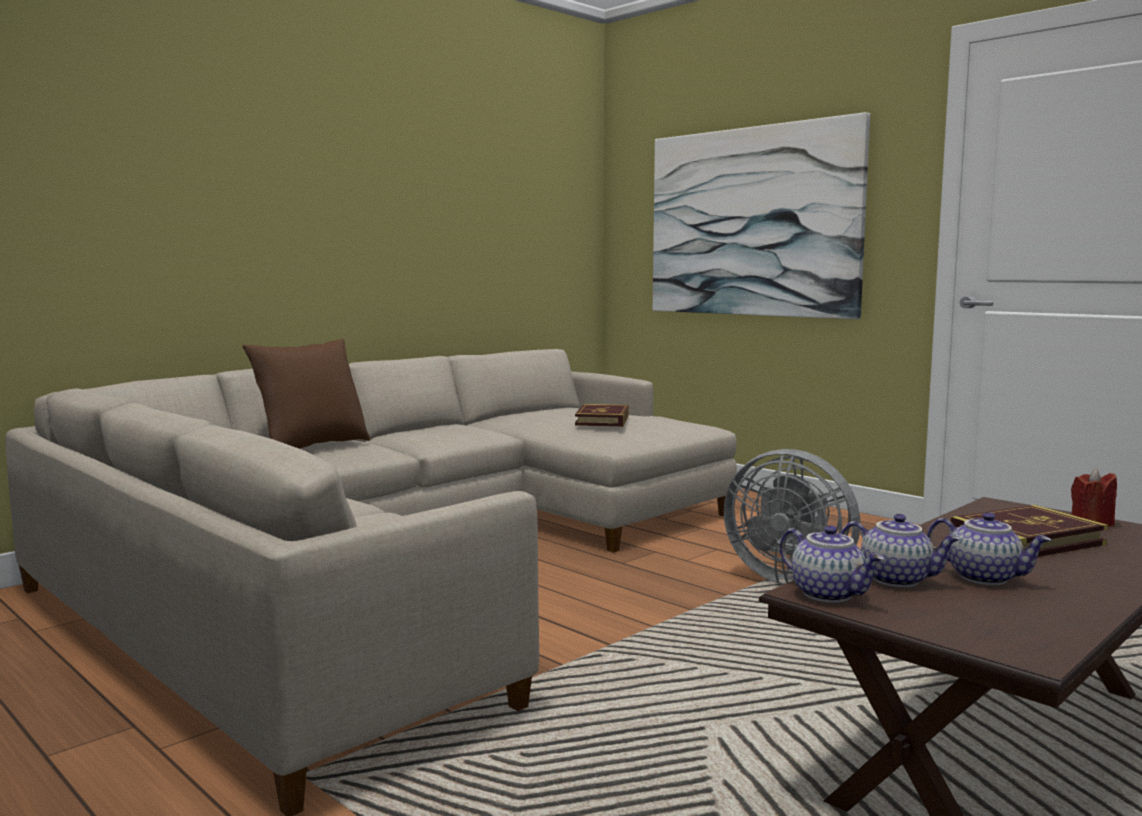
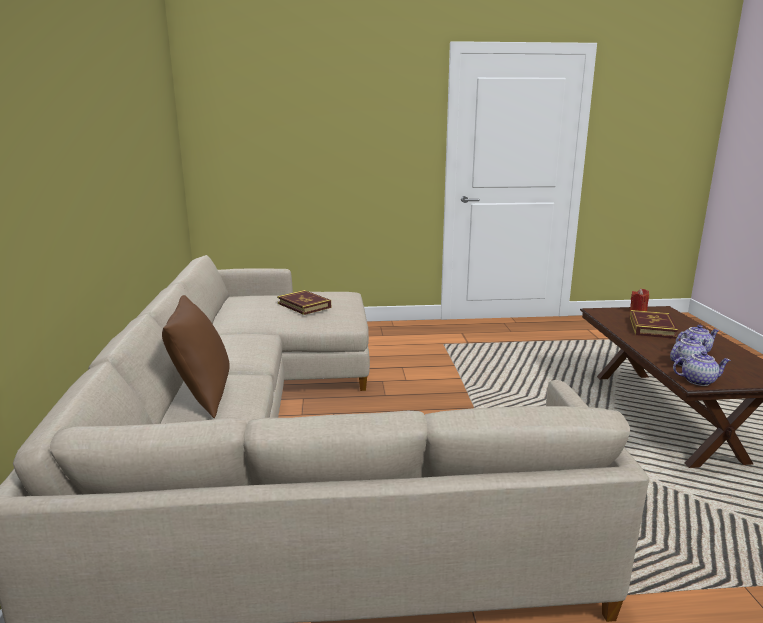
camera: 50 degrees left, 10 degrees up
(752, 222) = (321, 151): picture -> none
(789, 577) = (463, 371): grey fan -> none

